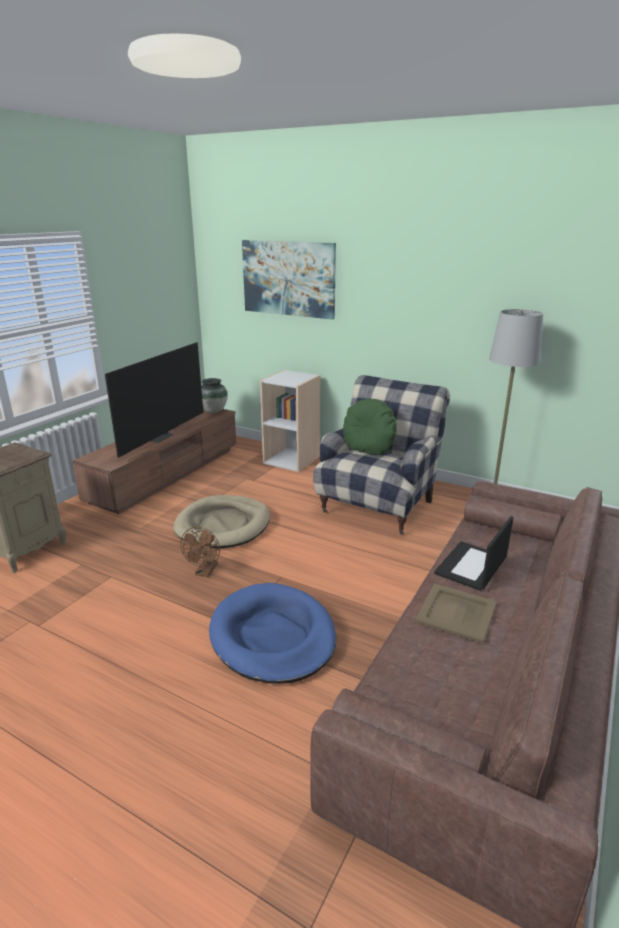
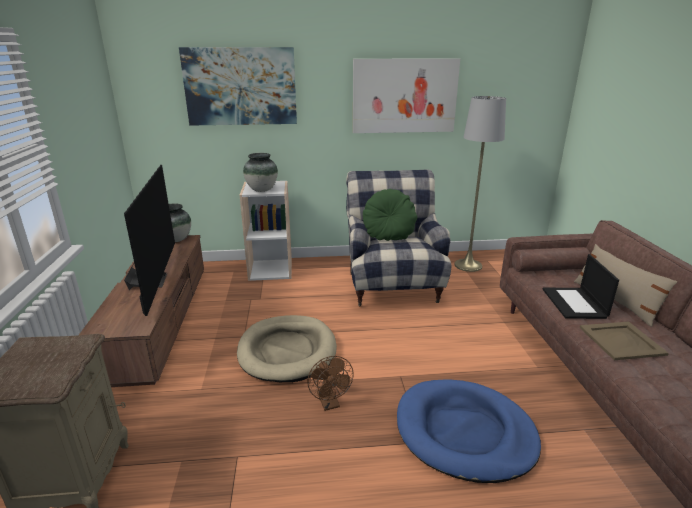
camera: 35 degrees left, 0 degrees up
(283, 379) = (261, 190): none -> vase
(445, 301) = (404, 96): none -> picture
(527, 582) = (615, 301): none -> beige pillow

